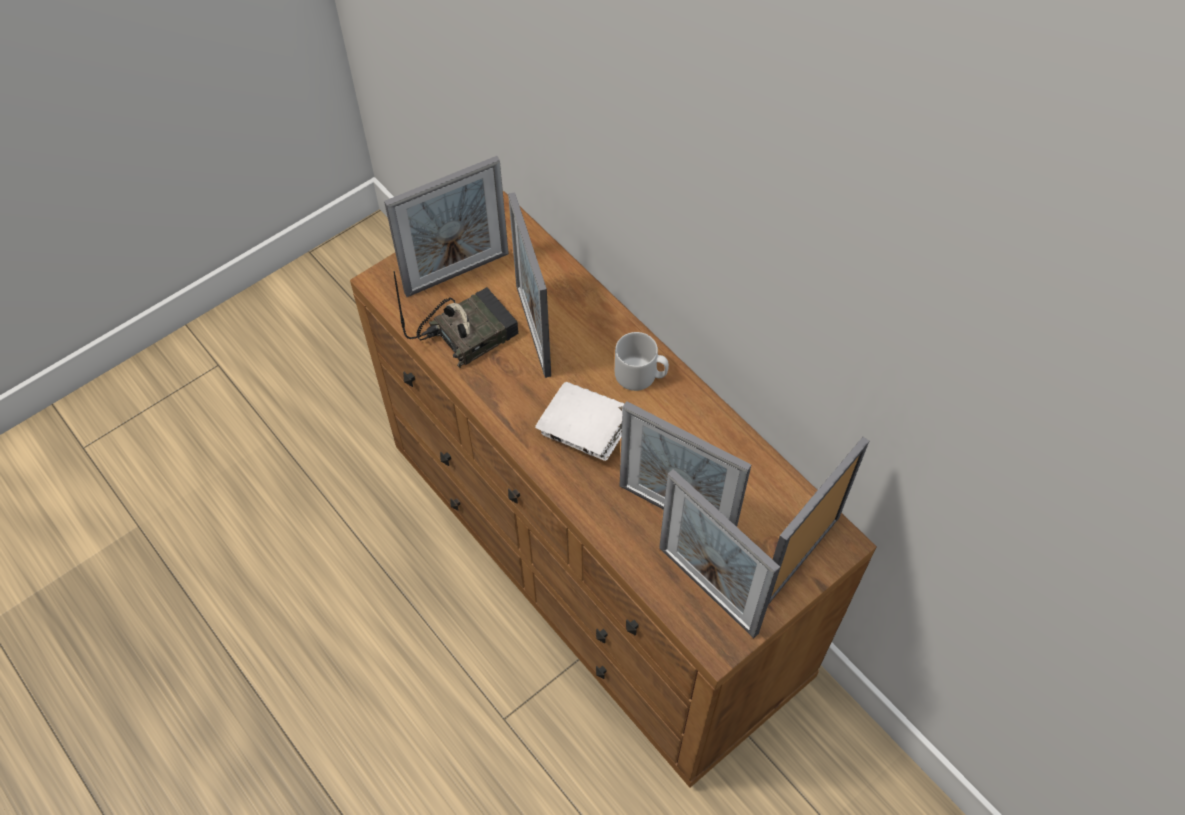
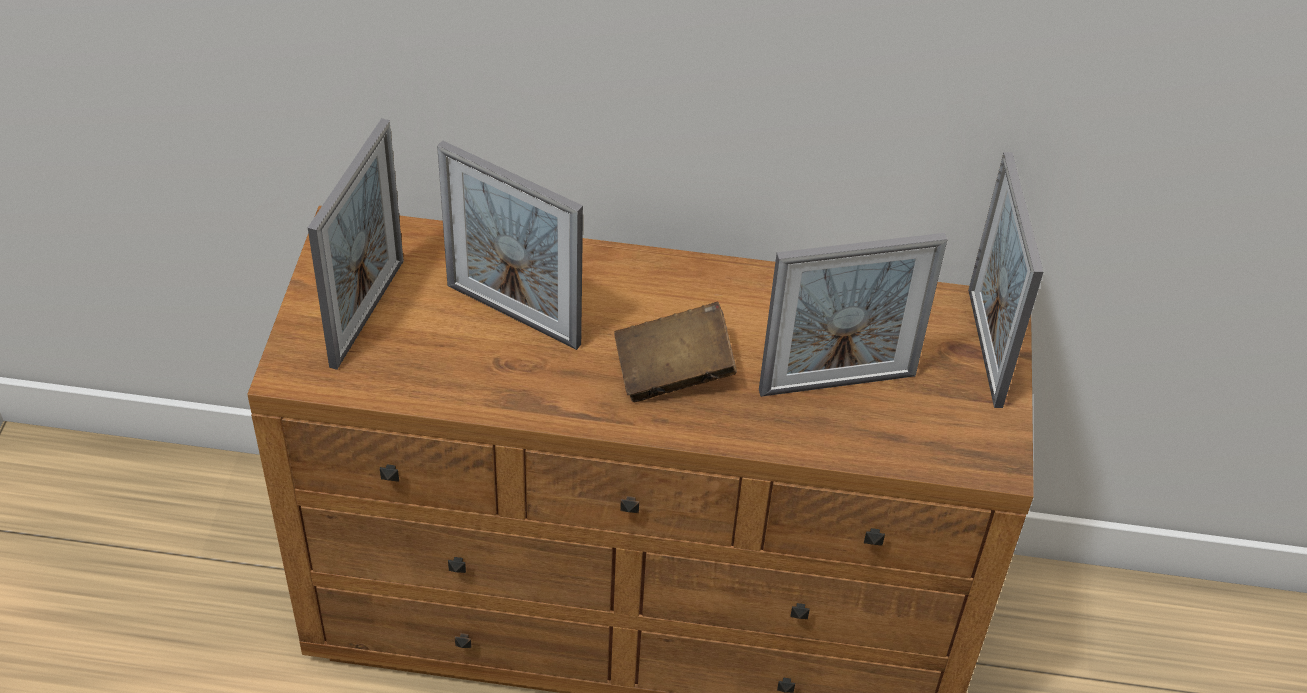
camera: 45 degrees left, 10 degrees down
(467, 331) = (445, 359): radio -> none
(585, 432) = (673, 372): white book -> brown book
(640, 375) = (668, 287): grey mug -> none
(707, 590) = (939, 427): picture frame -> none

